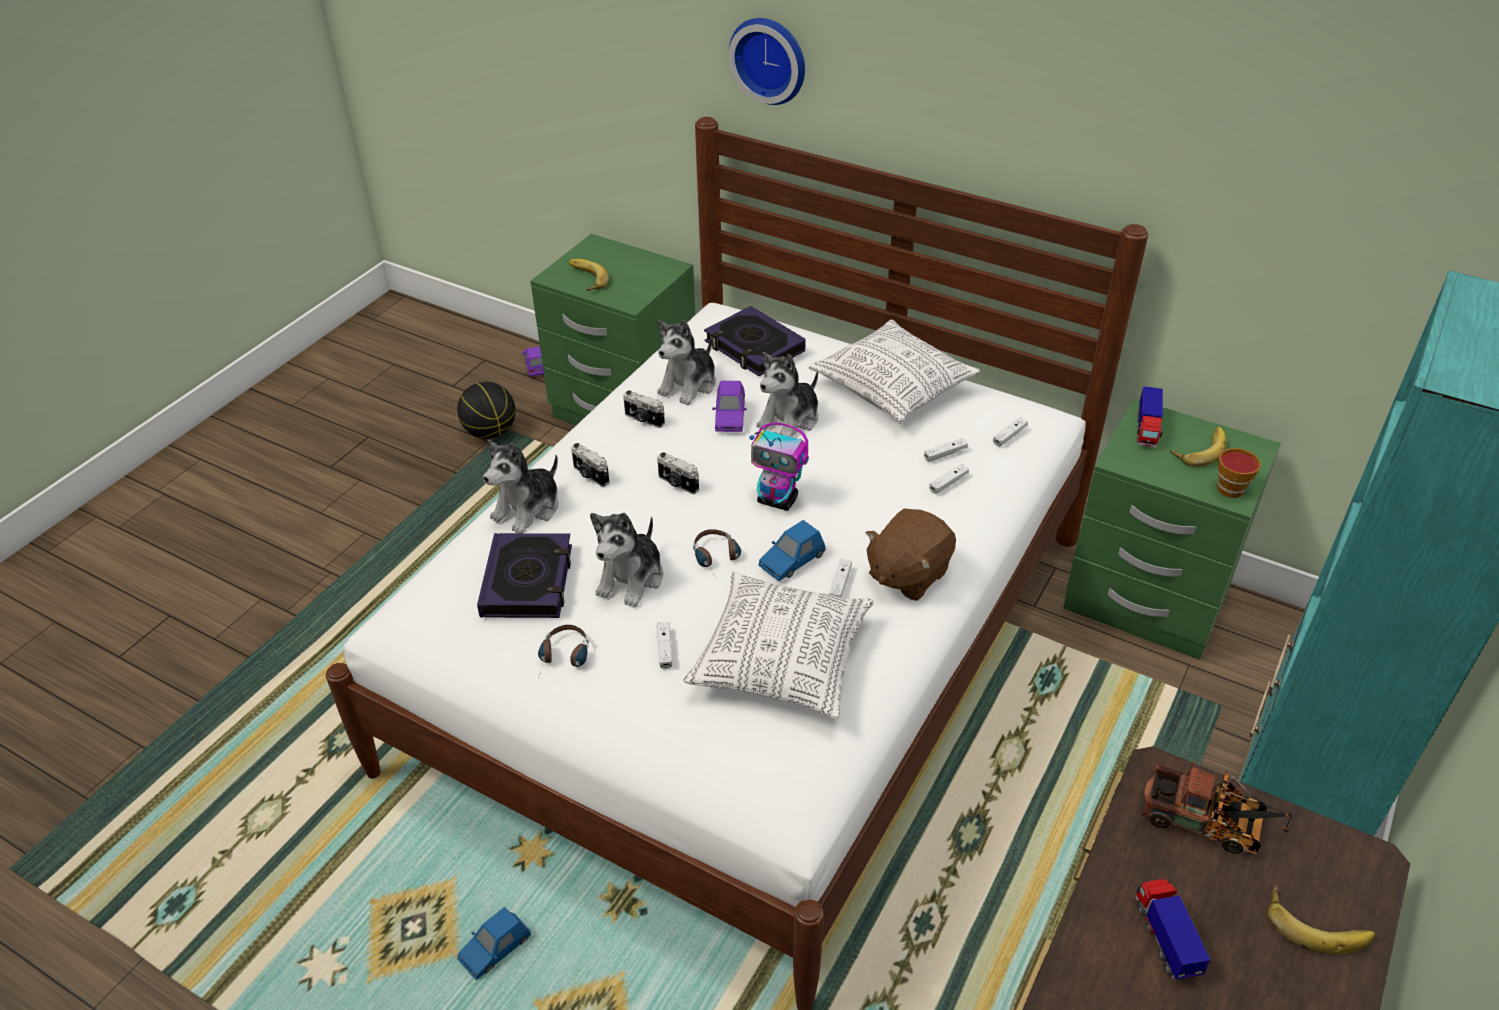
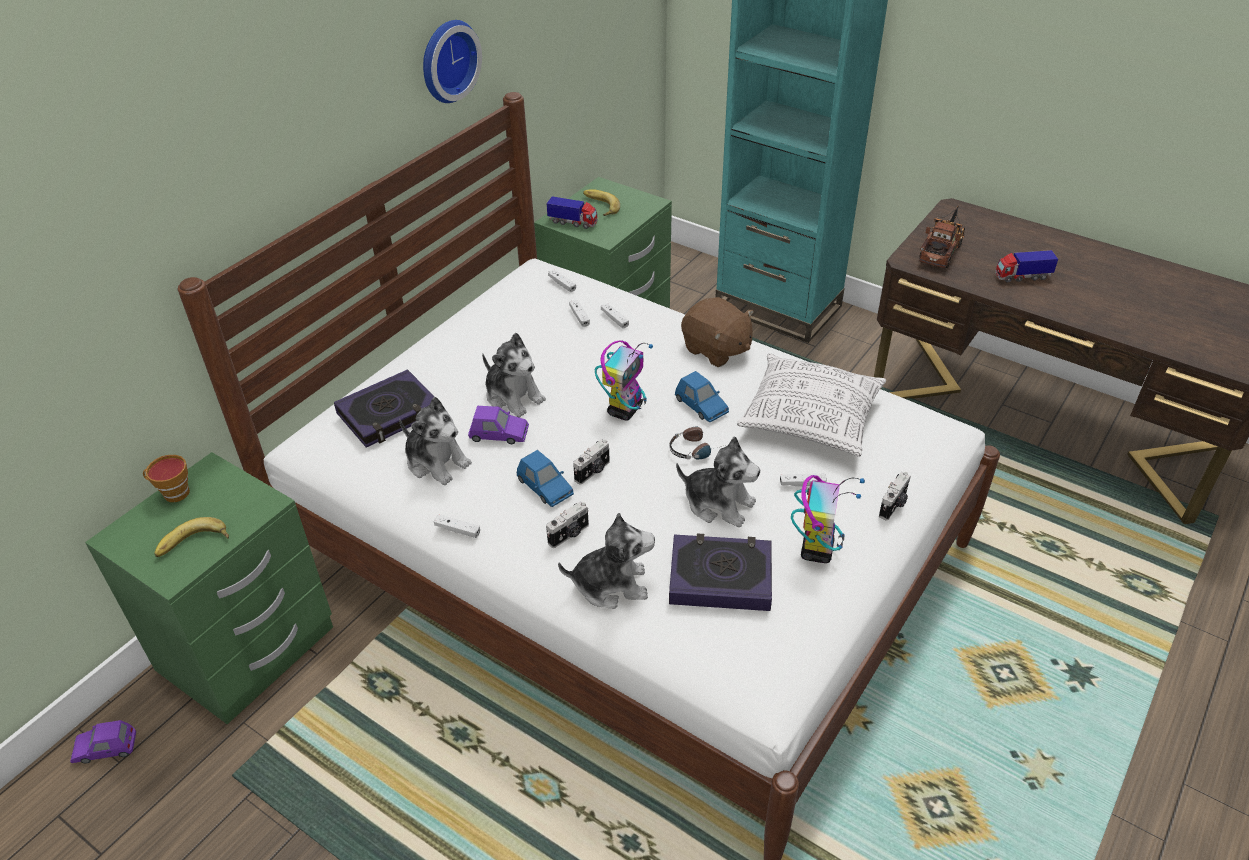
camera: 85 degrees left, 0 degrees up
(491, 432) = (228, 795): basketball -> none
(495, 948) = (947, 740): blue toy car -> blue toy car (545, 487)
(528, 509) = (611, 584): plush toy -> plush toy turned 45 degrees counterclockwise
(564, 659) = (817, 549): headphones -> toy robot
(644, 420) = (487, 495): camera -> camera (894, 505)
(770, 59) = (210, 175): wall clock -> wall clock (446, 60)
(840, 584) = (728, 383): white game controller -> white game controller (457, 530)
(893, 387) = (480, 335): pillow -> none
(1228, 487) = (641, 202): cup -> cup (173, 493)
(1317, 924) = (998, 230): banana -> none

